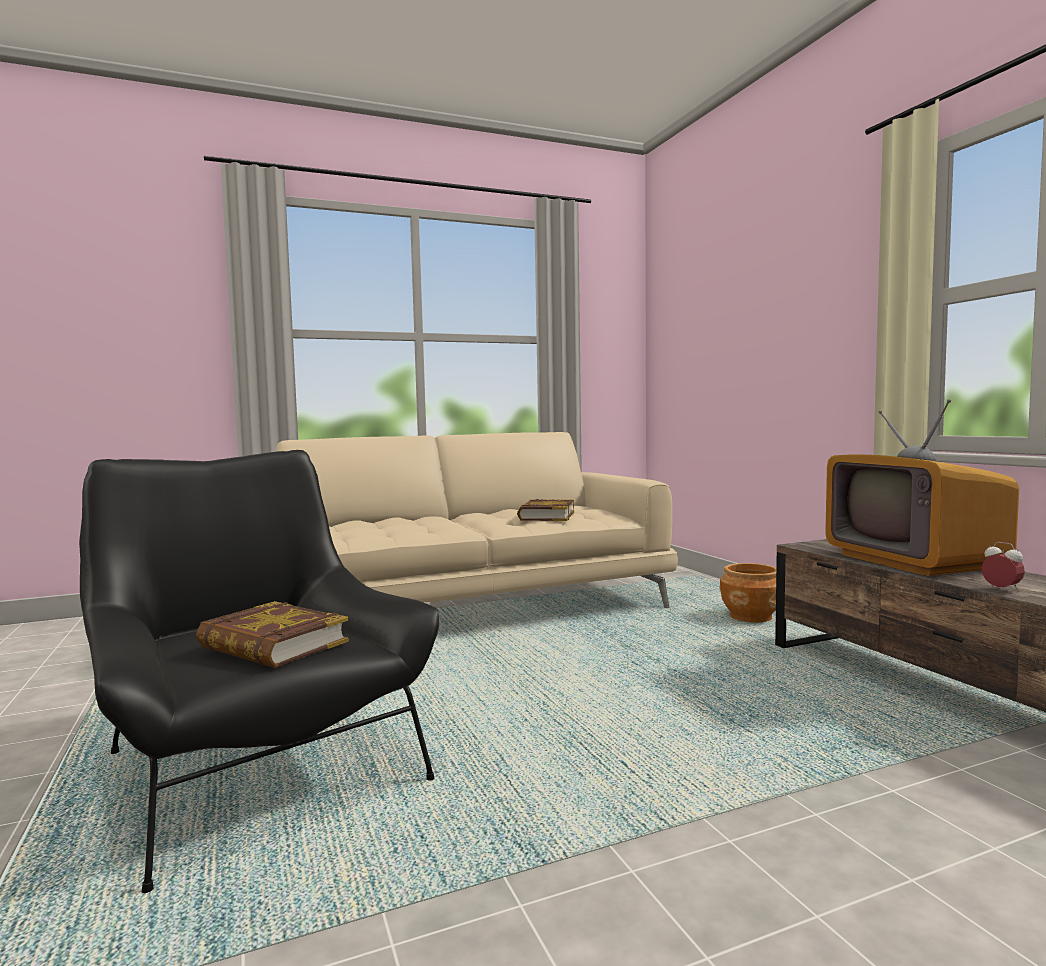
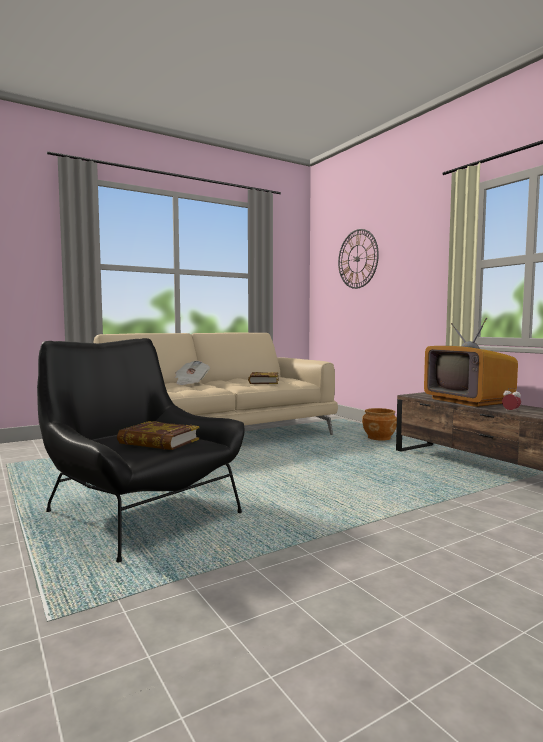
camera: 10 degrees left, 0 degrees up
(426, 517) = (191, 382): none -> newspaper
(719, 303) = (357, 259): none -> wall clock

